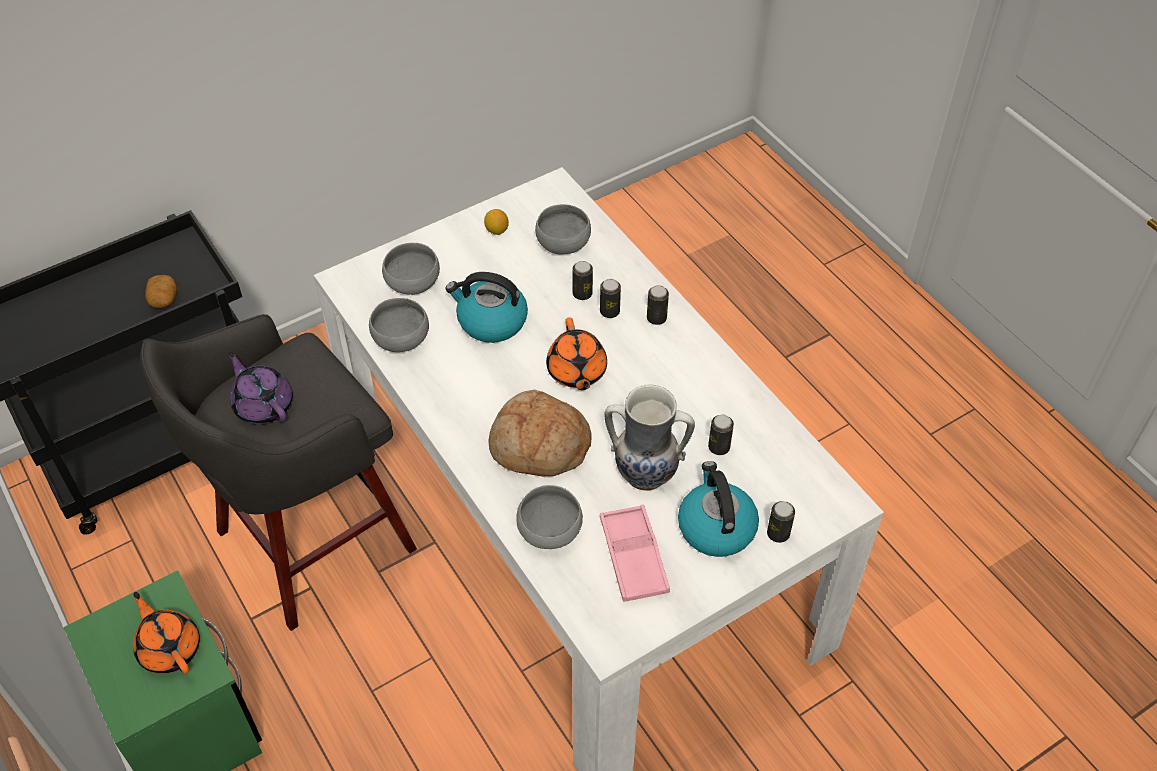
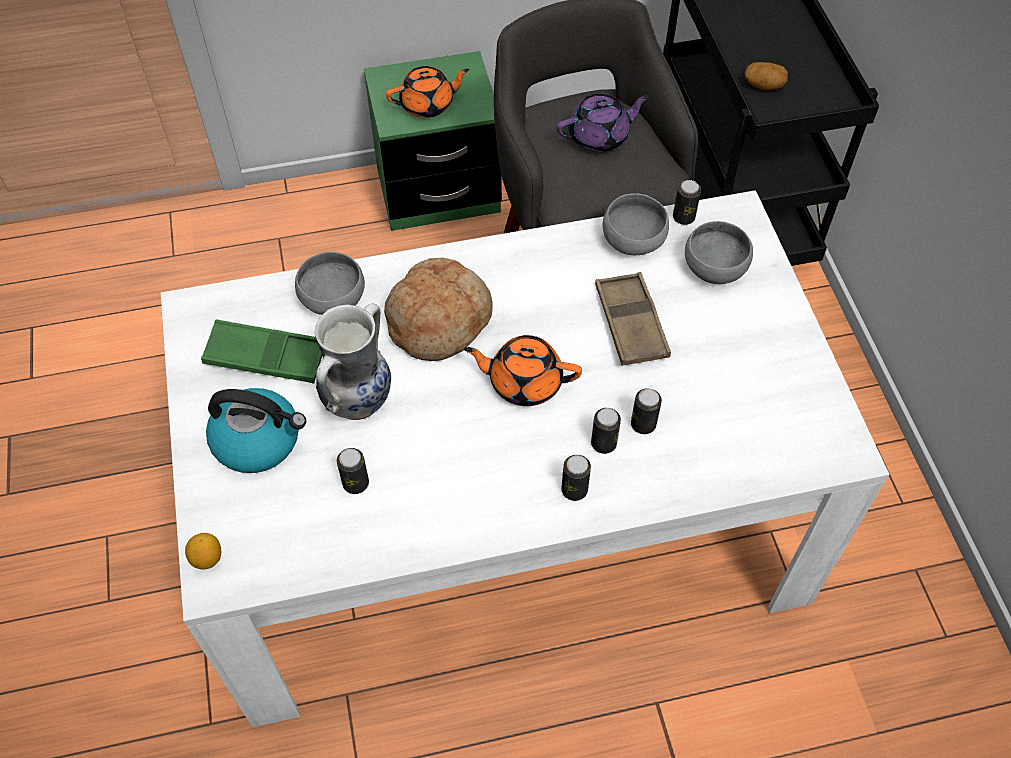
camera: 110 degrees right, 5 degrees up
(491, 321) = (630, 323): kettle -> brown tray
(497, 230) = (780, 367): lemon -> lemon (207, 558)
(563, 243) = (738, 430): grey bowl -> none
(633, 557) = (266, 357): pink tray -> green tray
(778, 533) = (218, 496): can -> can (683, 217)

